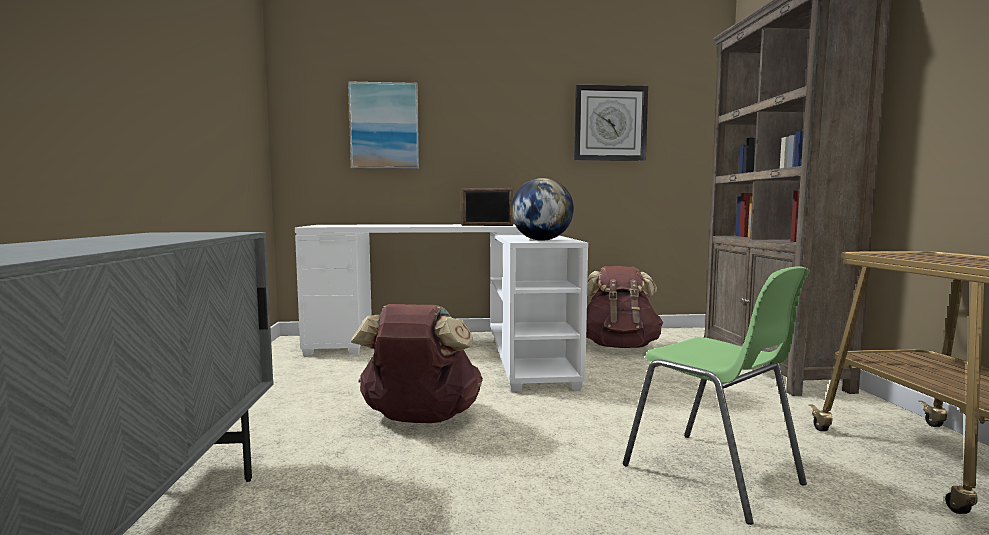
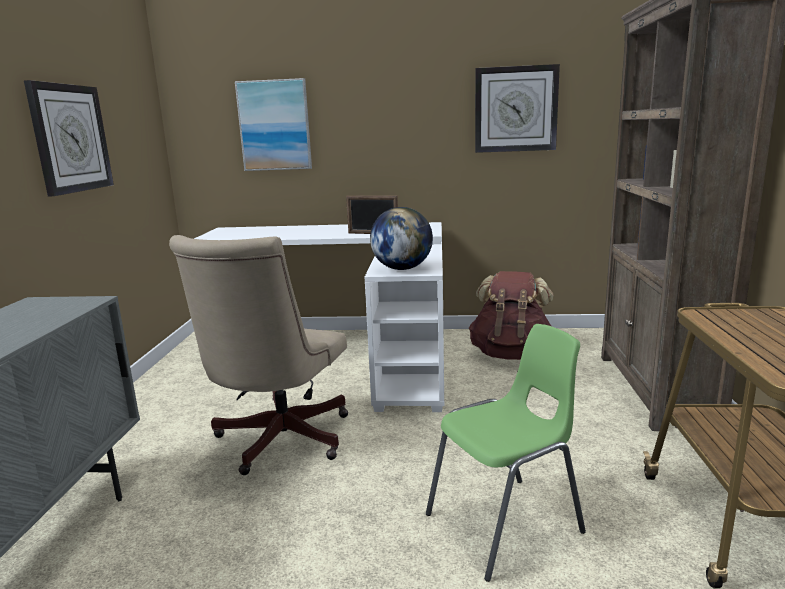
camera: 10 degrees right, 10 degrees up
(193, 96) = (70, 138): none -> wall clock
(419, 419) = (277, 442): brown backpack -> beige office chair
(713, 475) = (506, 524): green chair -> green chair turned 90 degrees counterclockwise

